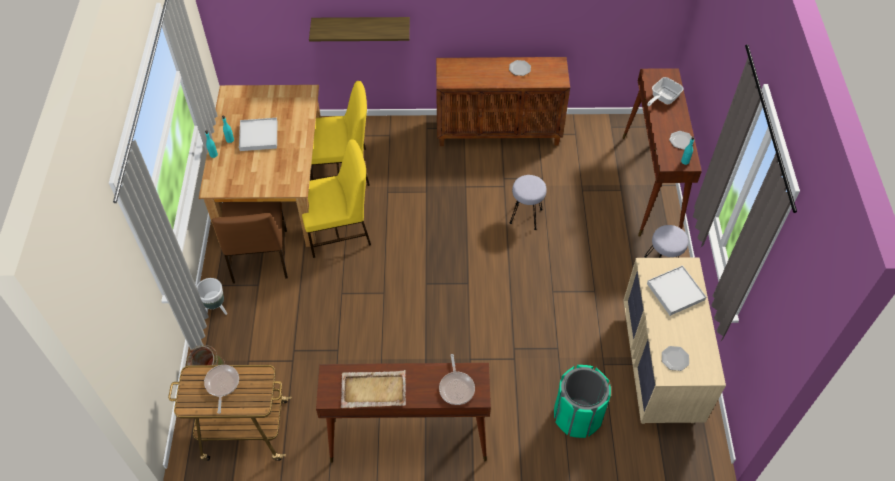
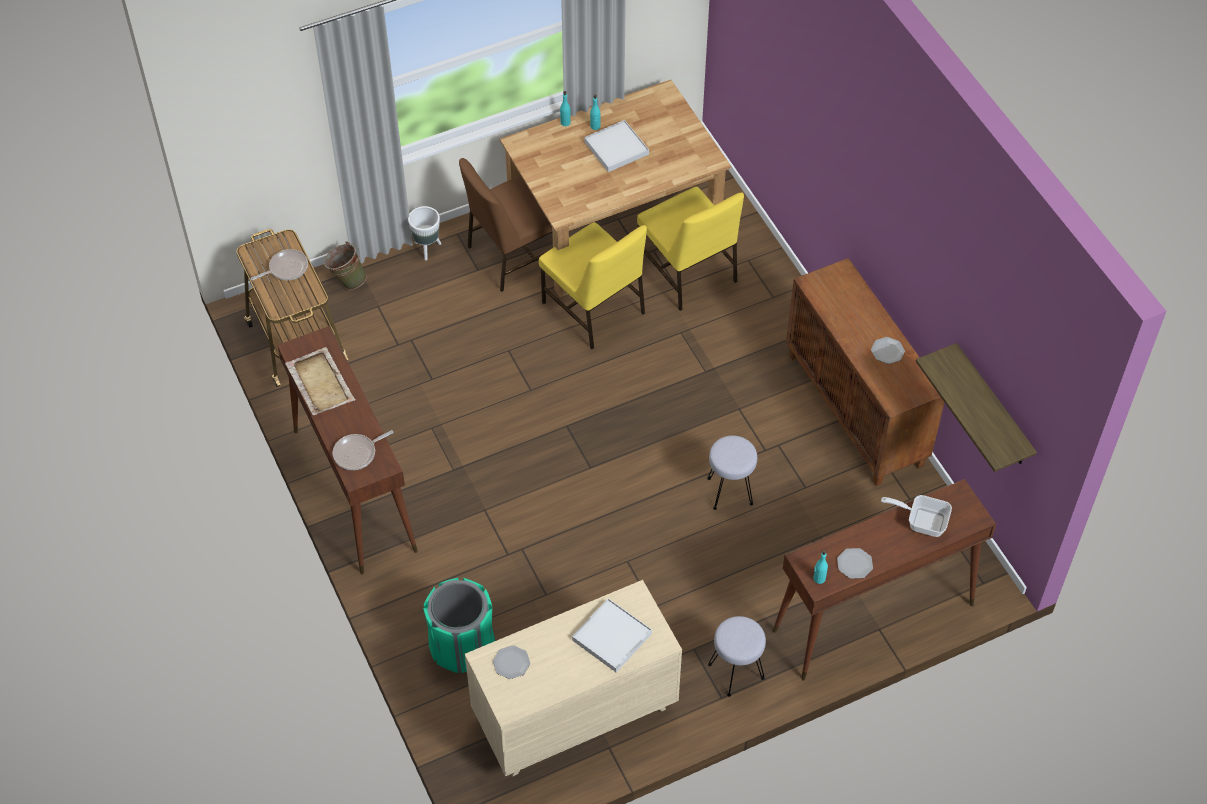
camera: 65 degrees right, 0 degrees up
(361, 27) = (807, 151): shelf -> shelf (992, 408)

